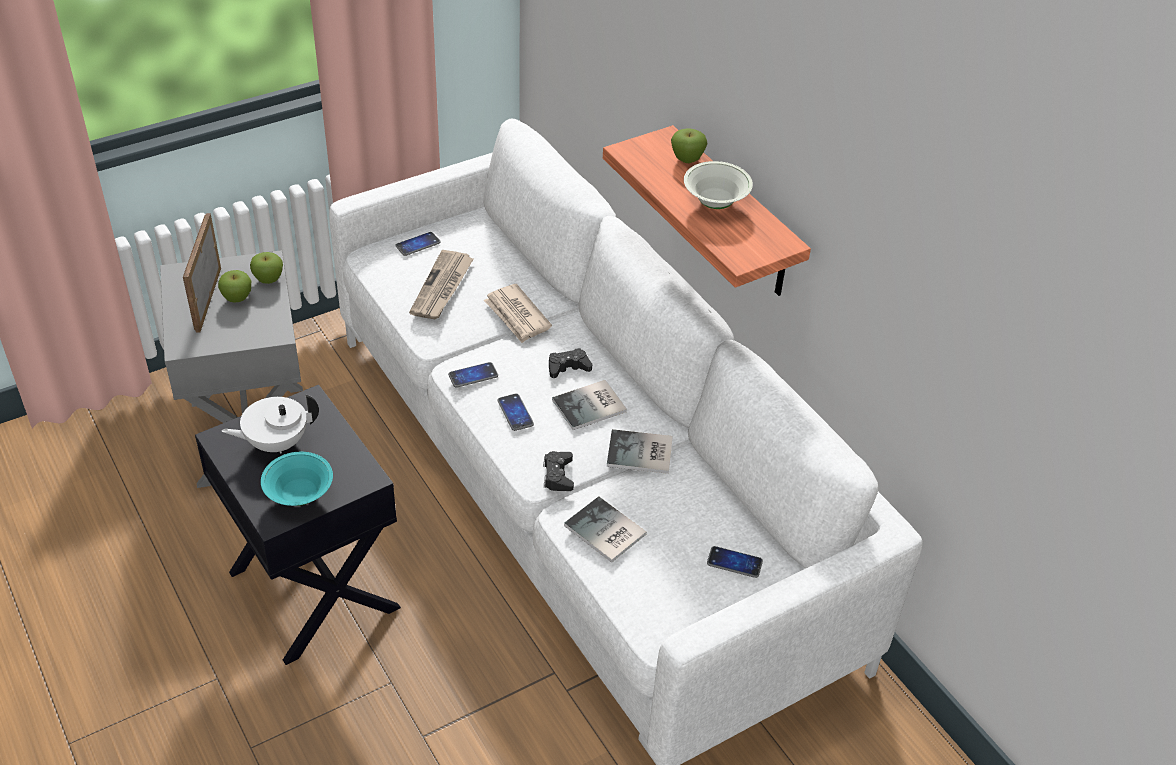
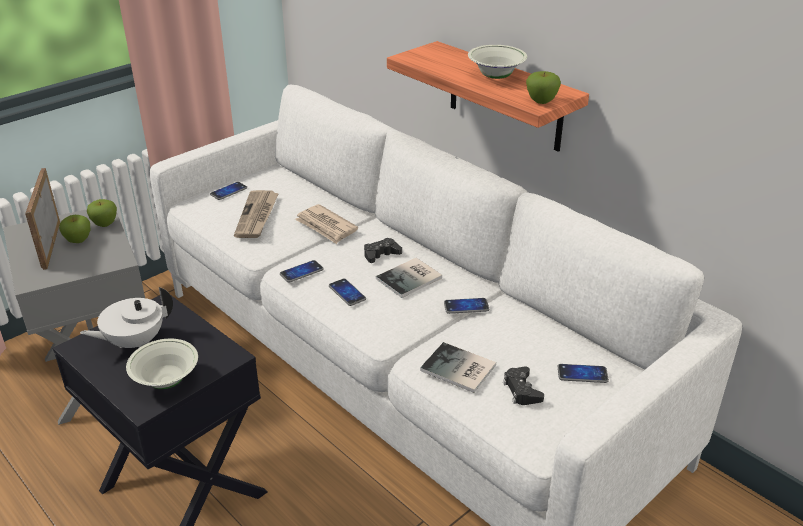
camera: 10 degrees left, 10 degrees down
(300, 496) = (166, 381): turquoise bowl -> white bowl
(558, 475) = (400, 333): black game controller -> black game controller (521, 390)
(641, 454) = (466, 306): book -> phone
(687, 159) = (458, 56): apple -> apple (541, 101)

